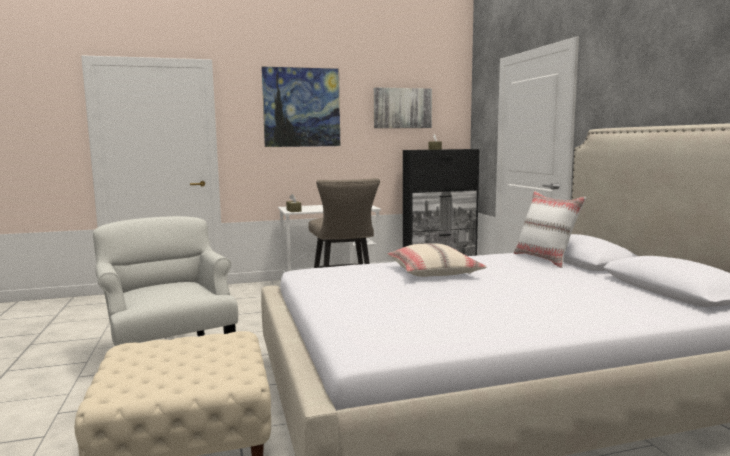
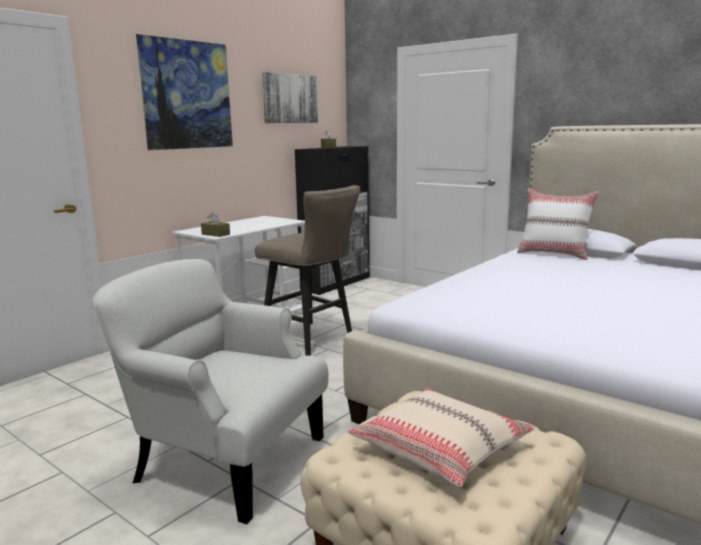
camera: 35 degrees left, 5 degrees up
(434, 272) = (518, 282): beige pillow -> beige pillow (441, 449)

